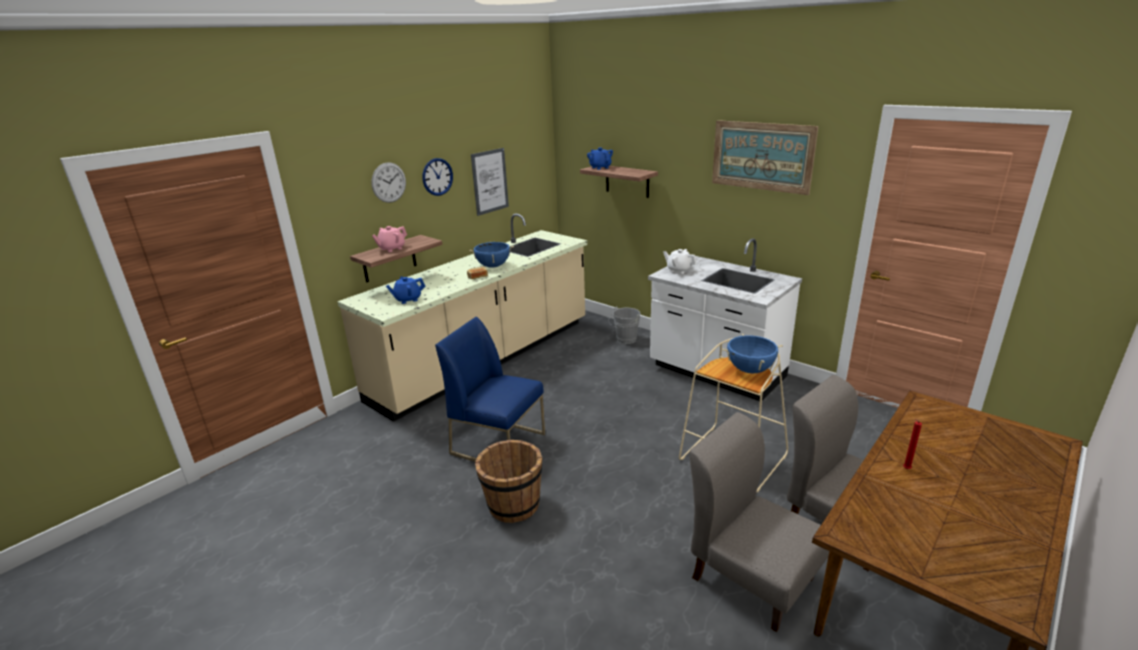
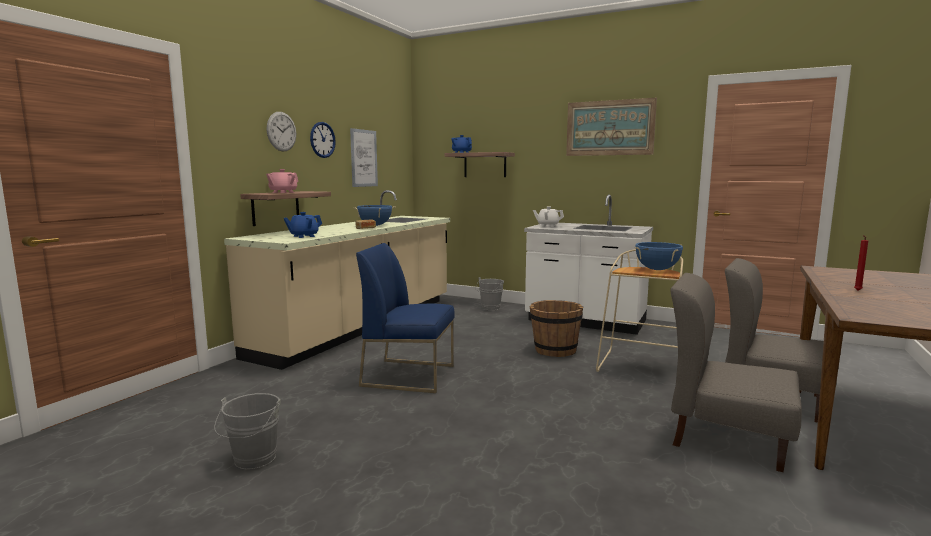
camera: 15 degrees left, 15 degrees down
(336, 538) = (253, 461): none -> grey bucket
(513, 505) = (452, 415): brown bucket -> brown bucket (554, 350)

